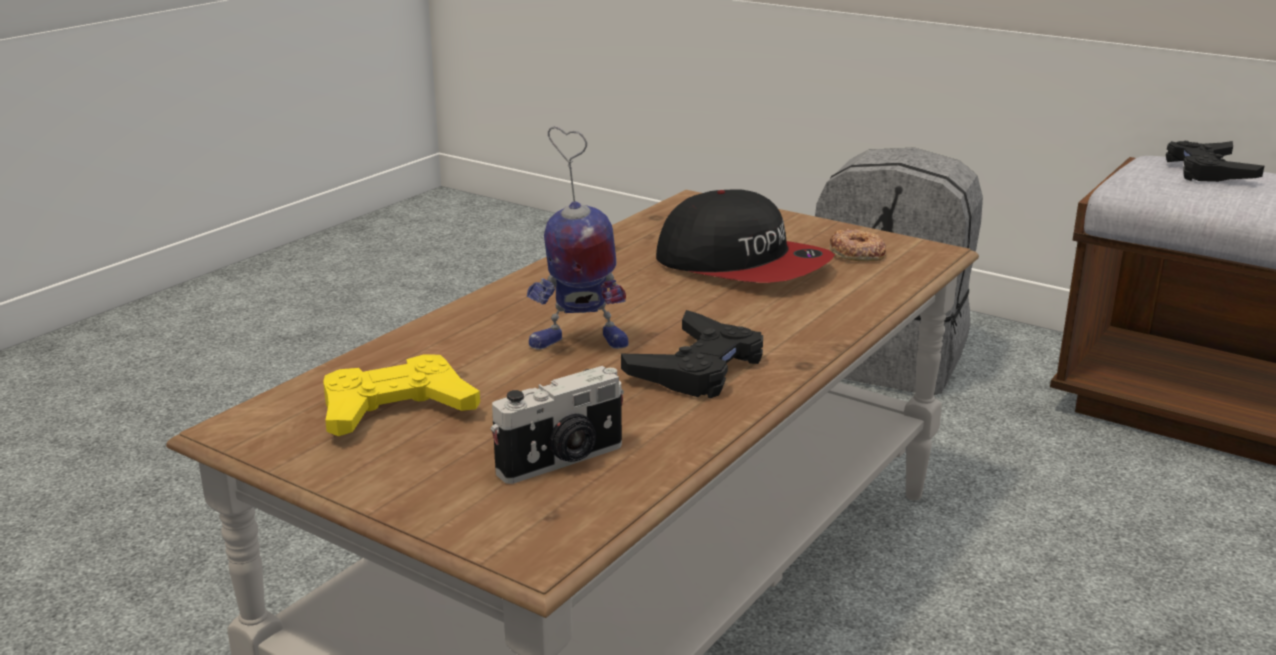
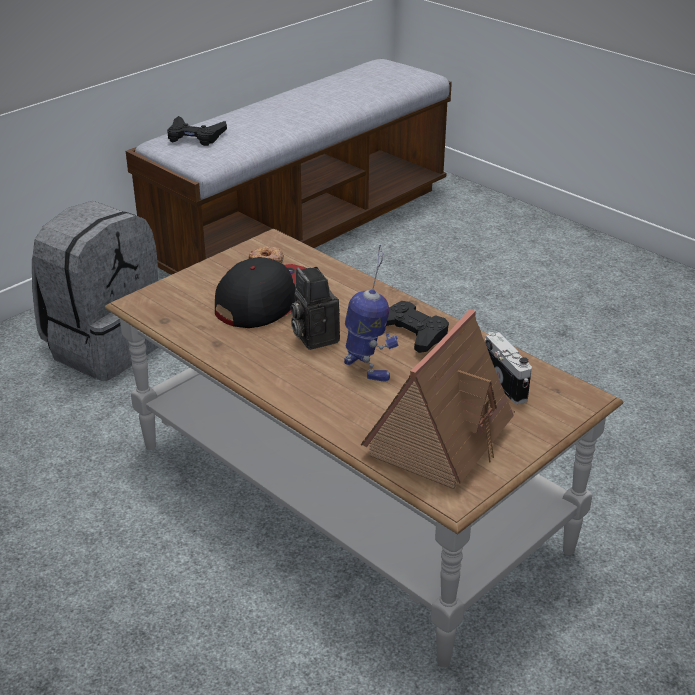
camera: 80 degrees left, 10 degrees up
(396, 409) = (441, 436): yellow game controller -> toy house
(578, 343) = (367, 368): toy robot -> toy robot turned 45 degrees counterclockwise
(653, 300) = (313, 337): none -> camera

